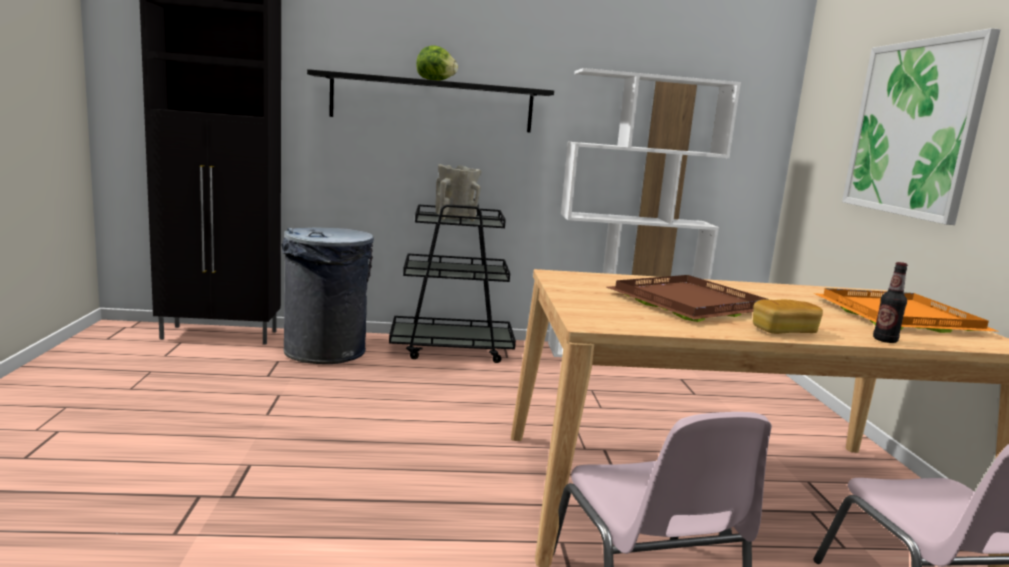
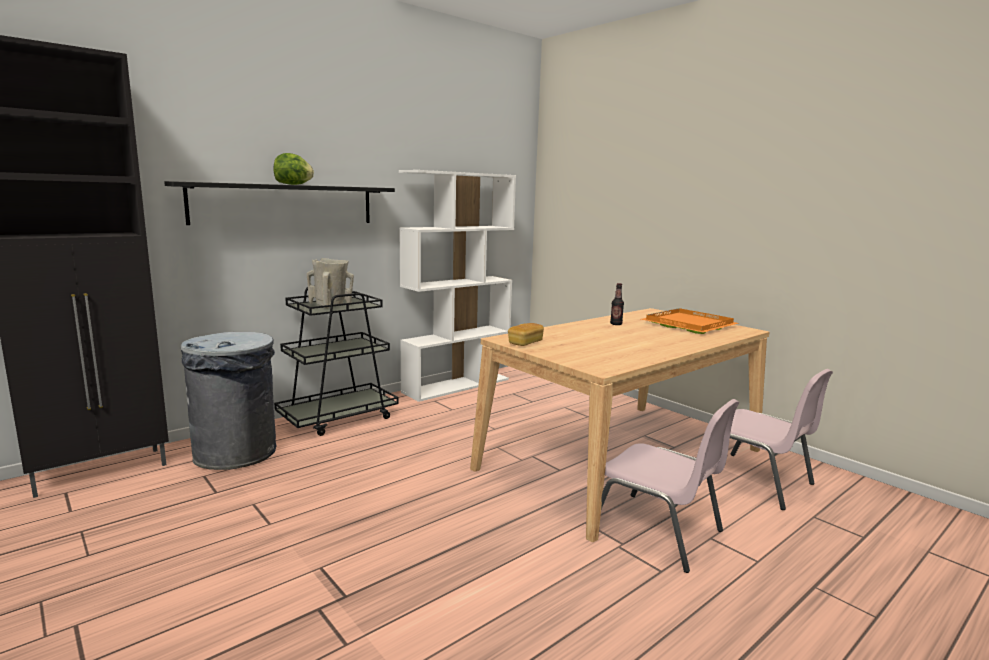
camera: 35 degrees left, 0 degrees up
(688, 302) = (603, 340): brown tray -> none
(784, 331) = (675, 347): bread -> bread (525, 343)
(885, 340) = (714, 340): bottle -> bottle (616, 324)
(913, 128) = (640, 206): picture -> none

